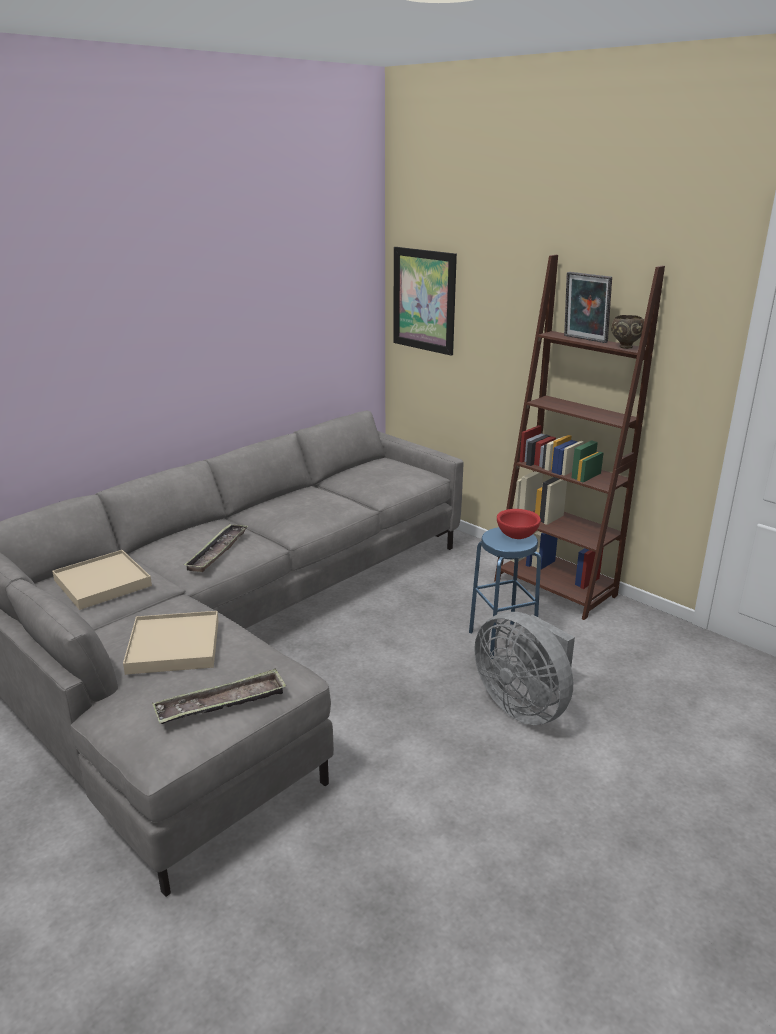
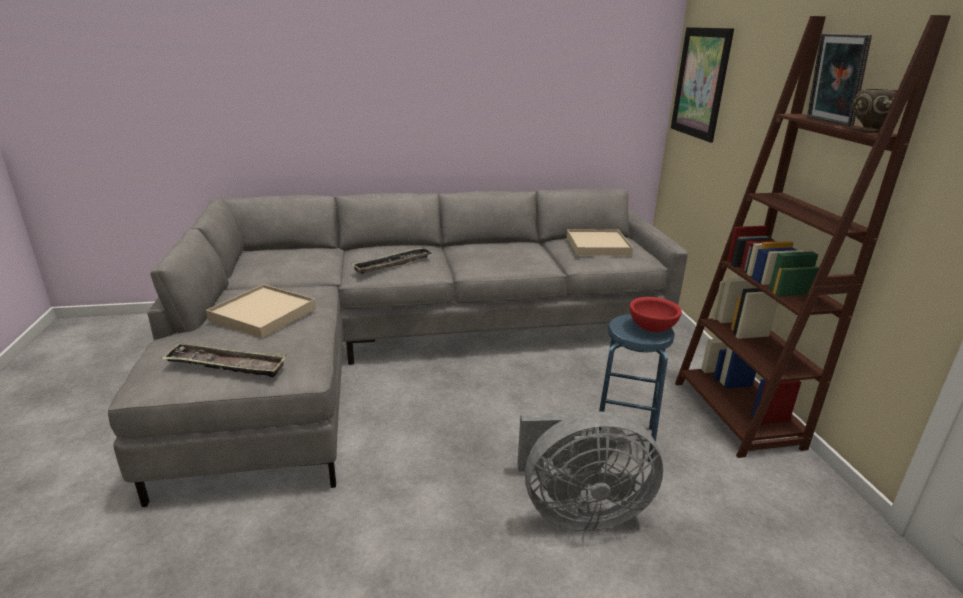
camera: 35 degrees right, 0 degrees up
(103, 583) = (291, 260): beige tray -> beige tray (598, 246)
(524, 706) = (577, 511): grey fan -> grey fan turned 90 degrees counterclockwise

